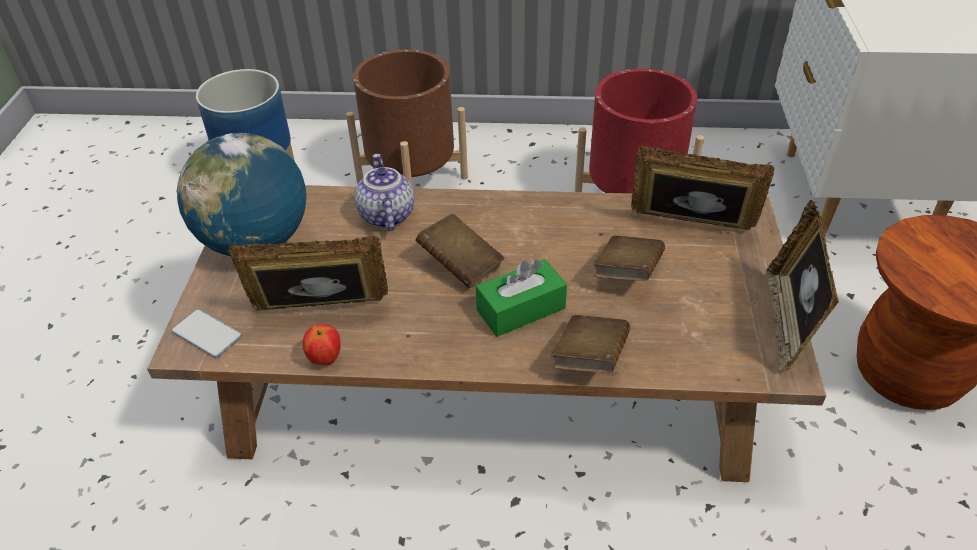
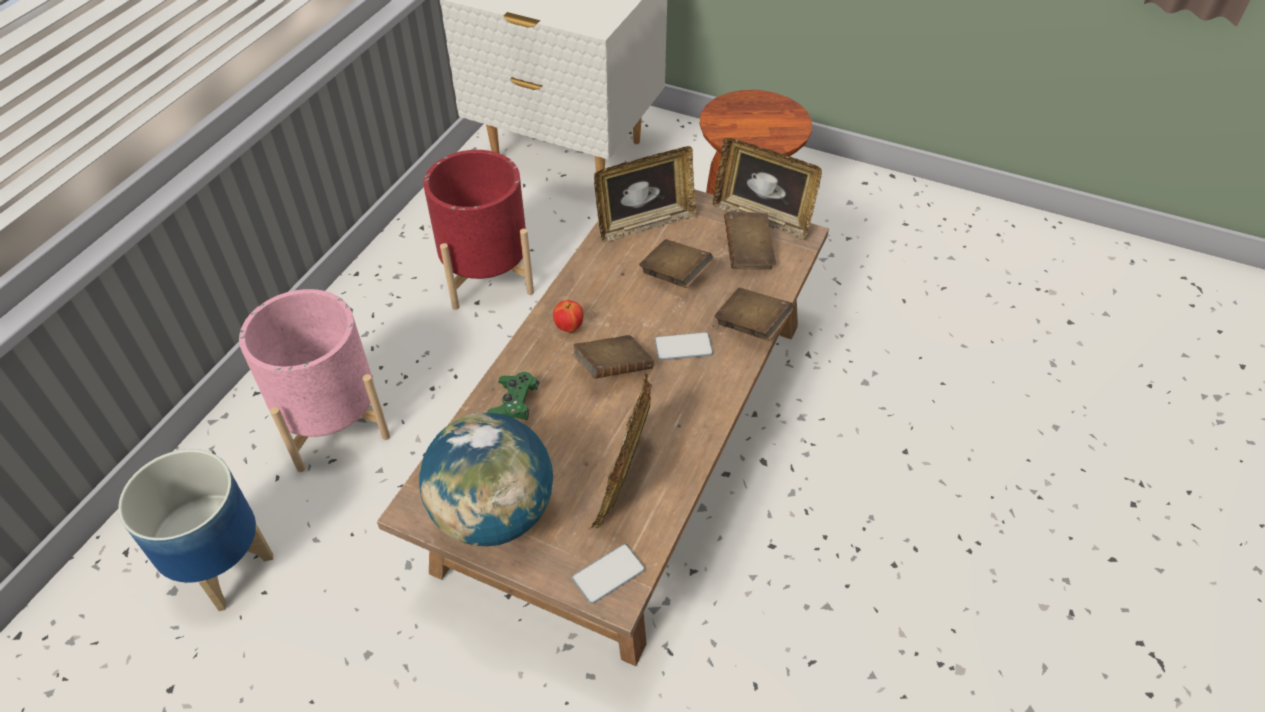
camera: 70 degrees left, 5 degrees up
(325, 359) = (681, 487): apple -> apple (569, 328)
(385, 215) = (514, 404): teapot -> green game controller
(412, 179) = (332, 421): brown planter -> pink planter
(521, 309) = (683, 347): green tissue box -> phone
(690, 228) = (645, 224): picture frame -> picture frame turned 150 degrees counterclockwise
(711, 325) = (747, 253): none -> brown book

